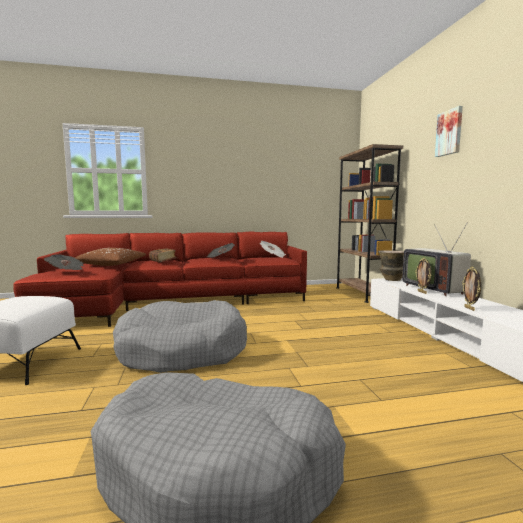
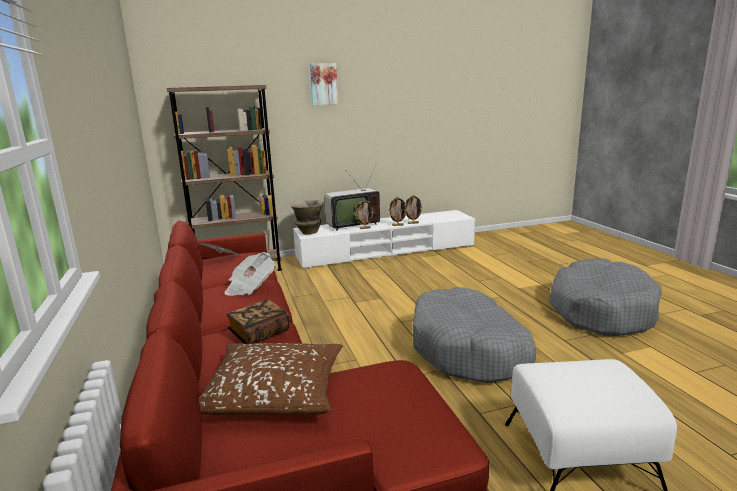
camera: 95 degrees left, 10 degrees up
(67, 272) = (397, 408): newspaper -> none
(450, 302) = (397, 225): none -> picture frame

